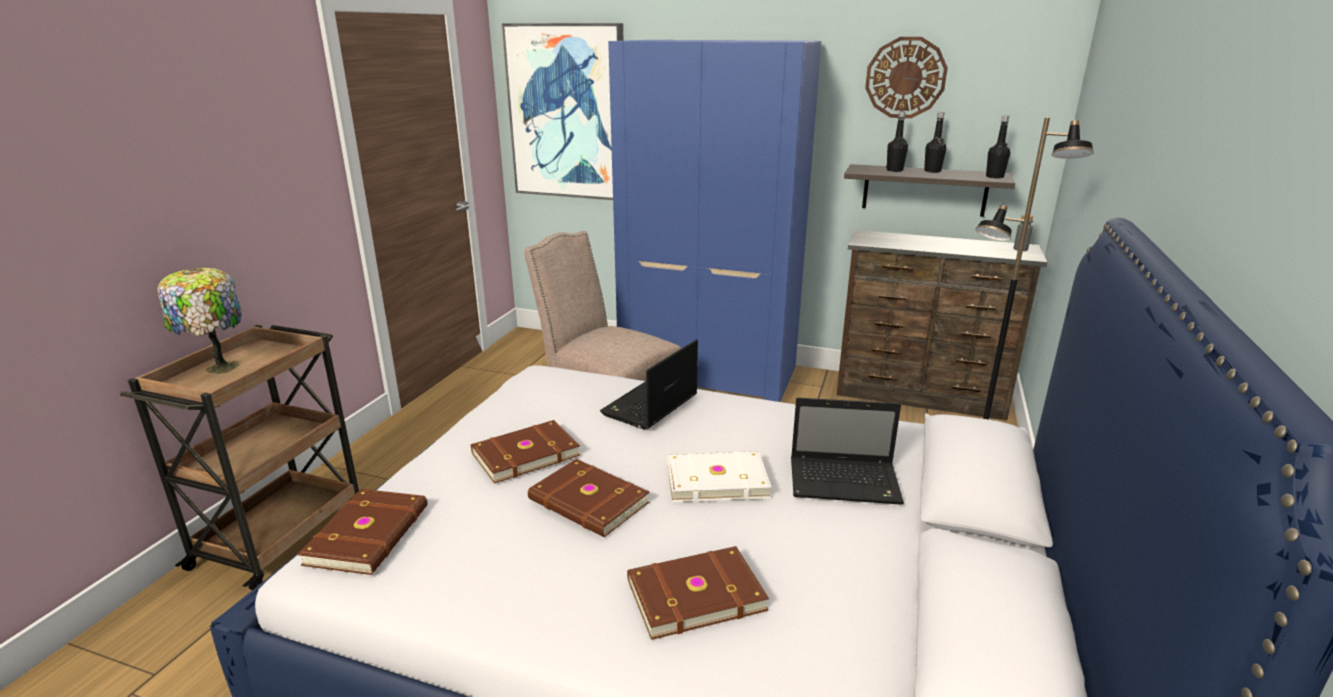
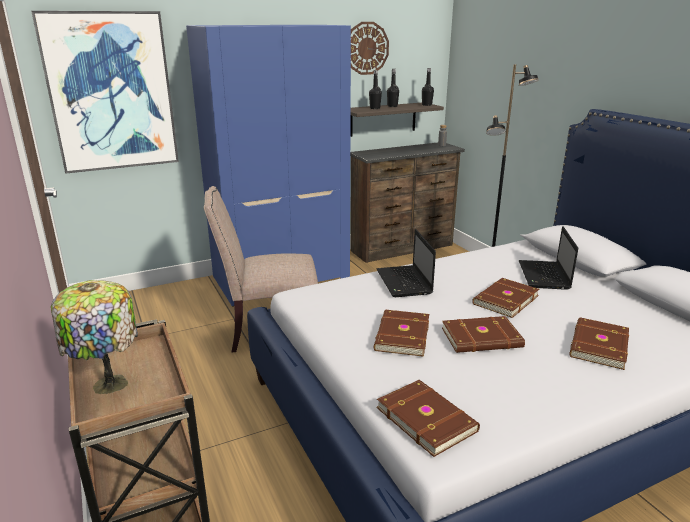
camera: 45 degrees left, 0 degrees up
(716, 479) = (504, 300): white book -> brown book
(846, 482) = (544, 276): laptop -> laptop turned 135 degrees clockwise

